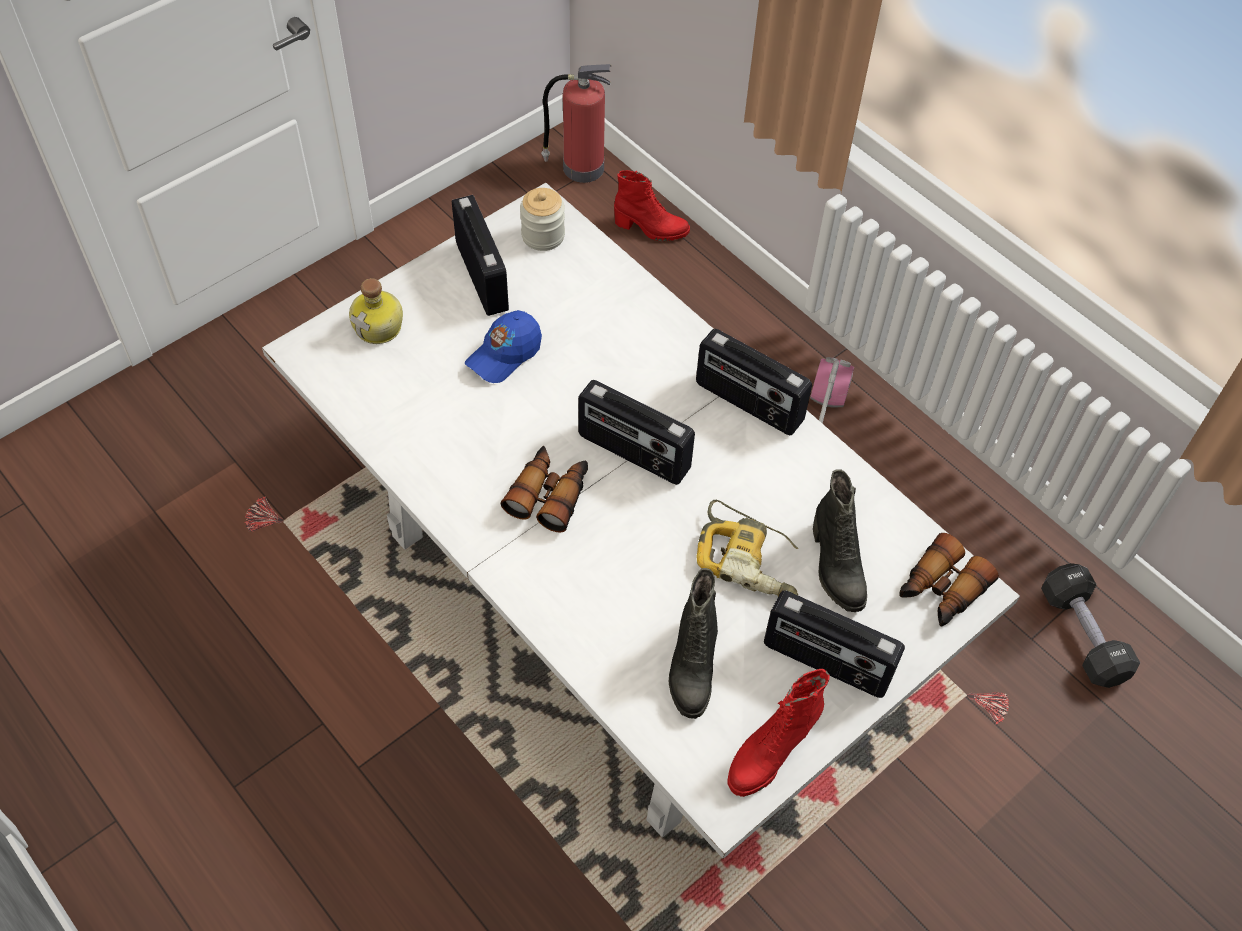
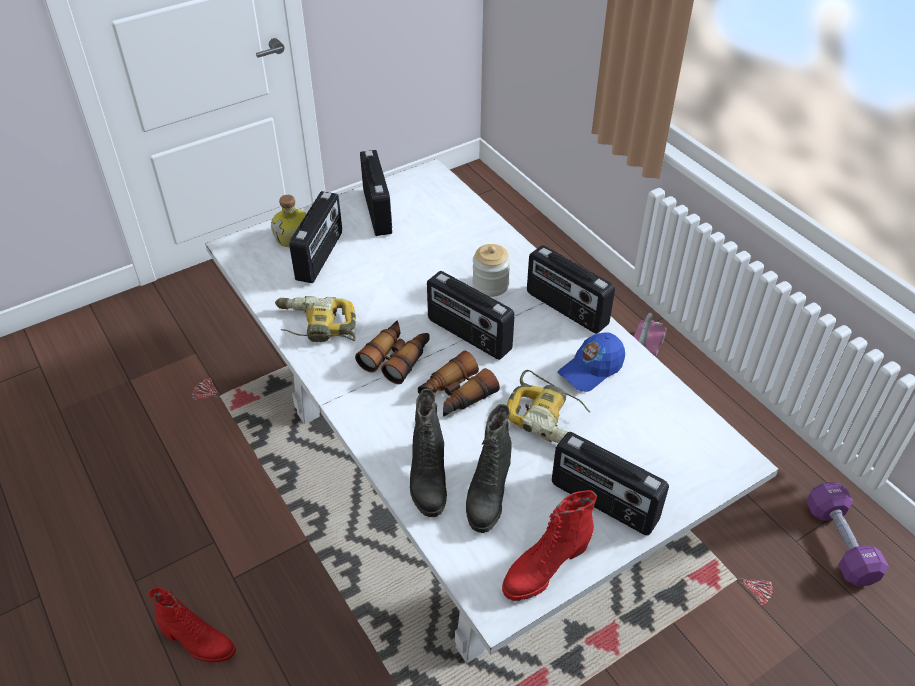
camera: 10 degrees right, 10 degrees down
(421, 354) = (320, 256): none -> radio
(438, 460) = (316, 326): none -> power drill
(504, 354) = (383, 262): blue cap -> blue cap (591, 369)
(543, 235) = (428, 190): jar -> jar (490, 285)
(581, 167) = (481, 188): fire extinguisher -> none
(651, 229) = (526, 229): red boot -> red boot (198, 643)
(835, 567) = (621, 431): black boot -> black boot (427, 479)
(941, 590) = (709, 457): binoculars -> binoculars (455, 395)
(1082, 635) = (839, 543): black dumbbell -> purple dumbbell

